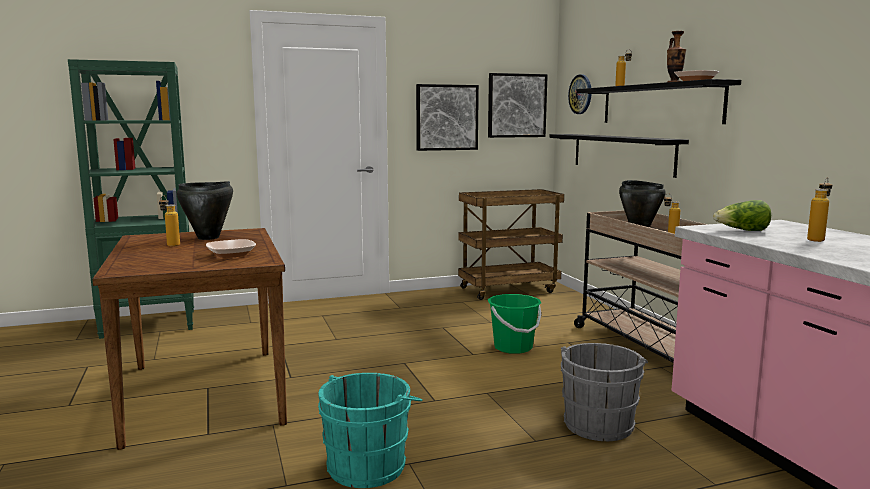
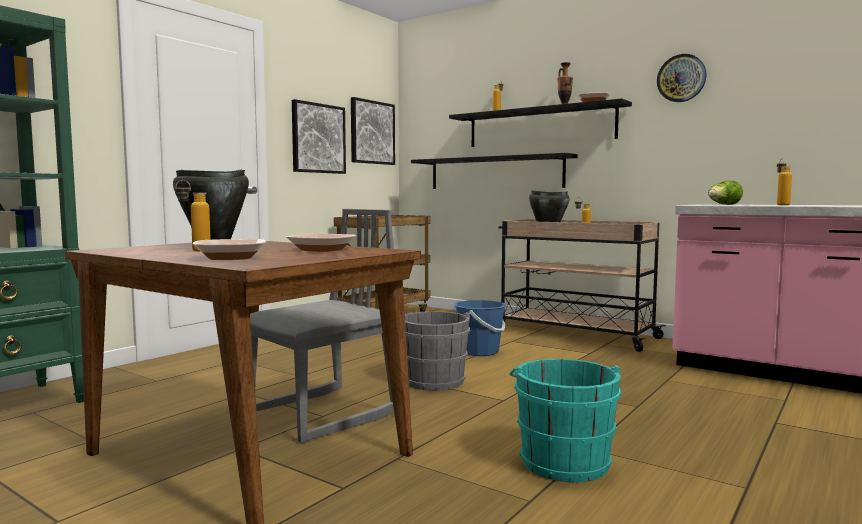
camera: 35 degrees left, 5 degrees down
(145, 259) = (230, 258): none -> bowl
(293, 376) = (323, 414): none -> grey chair
(513, 347) = (479, 352): green bucket -> blue bucket
(580, 94) = (436, 123): wall clock -> wall clock (681, 78)
(599, 423) = (649, 385): grey bucket -> grey bucket (433, 380)

